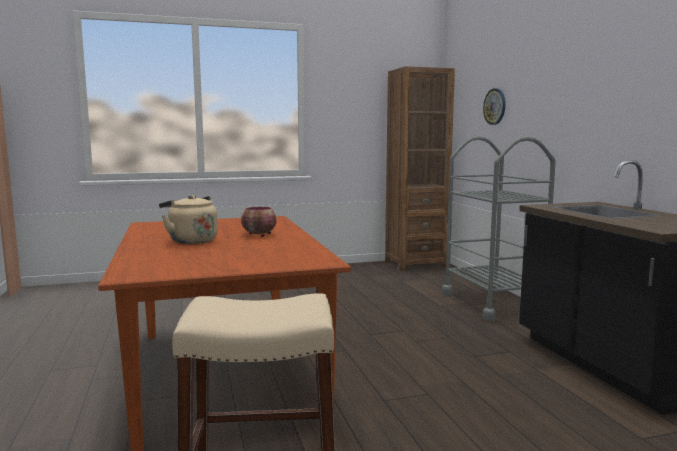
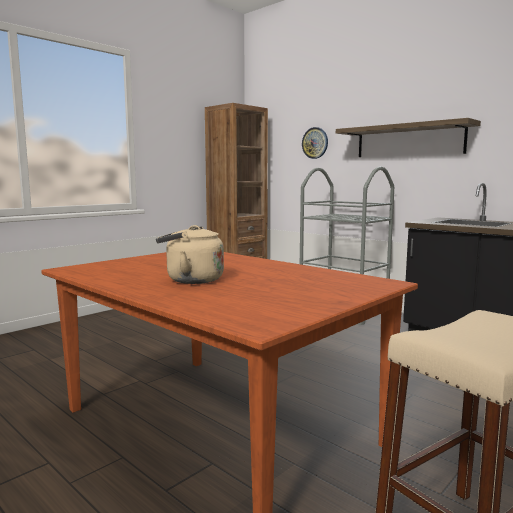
camera: 30 degrees left, 0 degrees up
(259, 235) = (241, 266): bowl -> none
(576, 104) = (409, 141): none -> shelf

